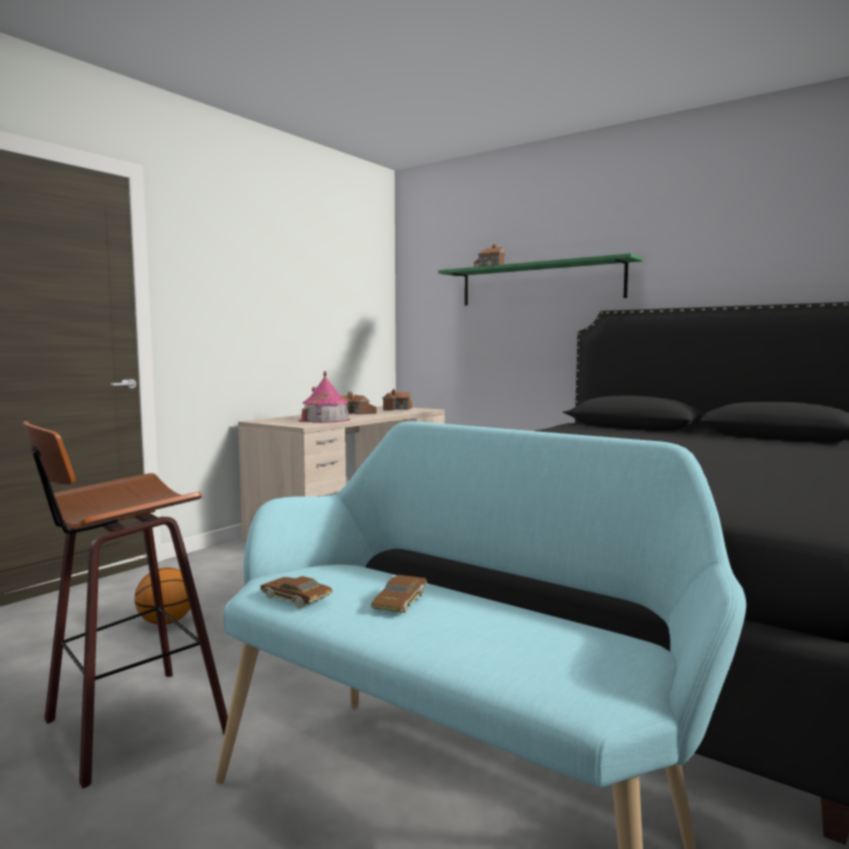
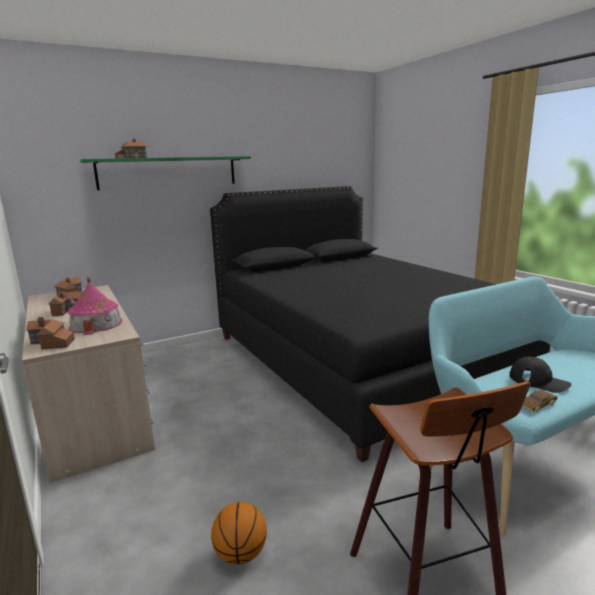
camera: 65 degrees left, 10 degrees up
(274, 420) = (51, 343): none -> toy house
(399, 601) = (539, 381): brown toy car -> black cap

